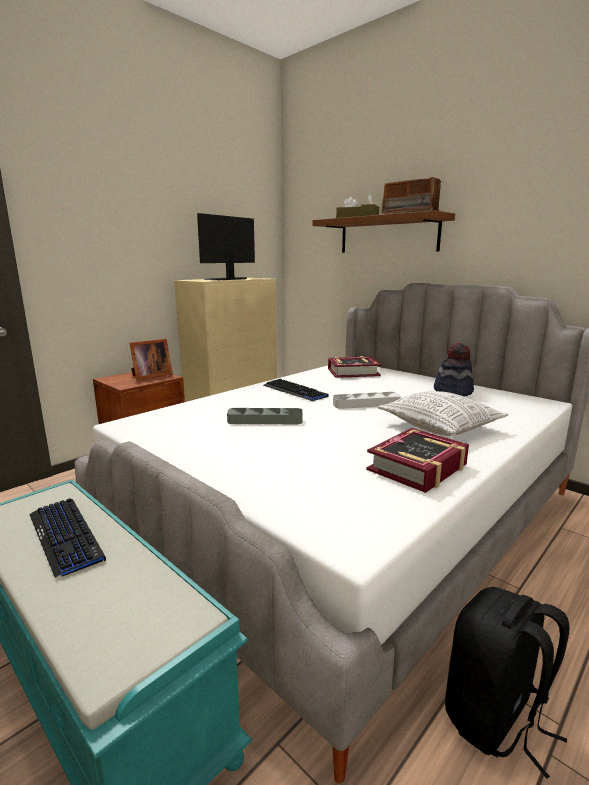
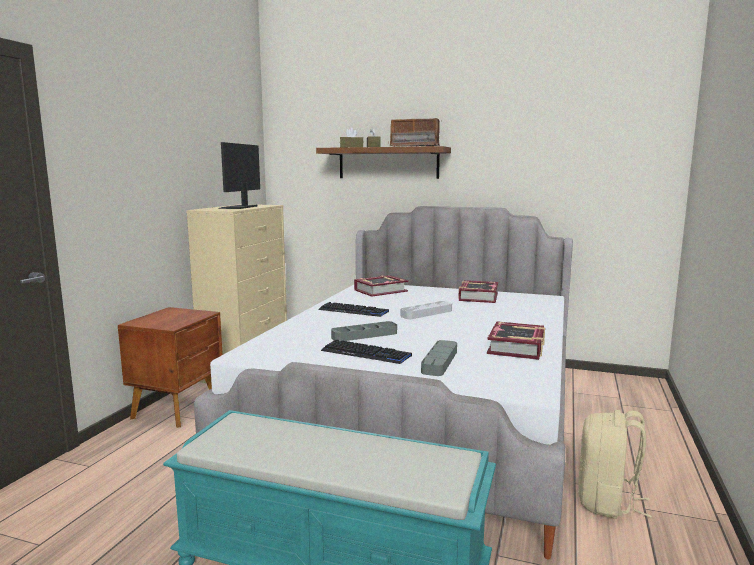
camera: 25 degrees left, 5 degrees down
(66, 536) = (297, 442): keyboard -> keyboard (366, 354)
(150, 376) = (182, 315): picture frame -> none
(296, 469) = (439, 361): none -> grey tray
(440, 427) = (499, 321): pillow -> none
(453, 391) = (478, 297): hat -> book
(495, 718) = (607, 502): black backpack -> beige backpack

